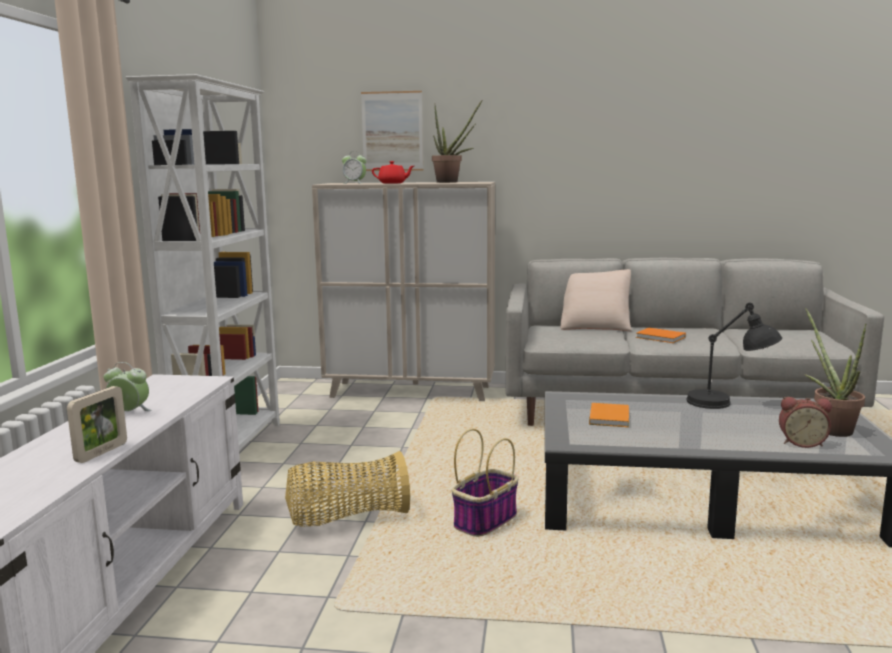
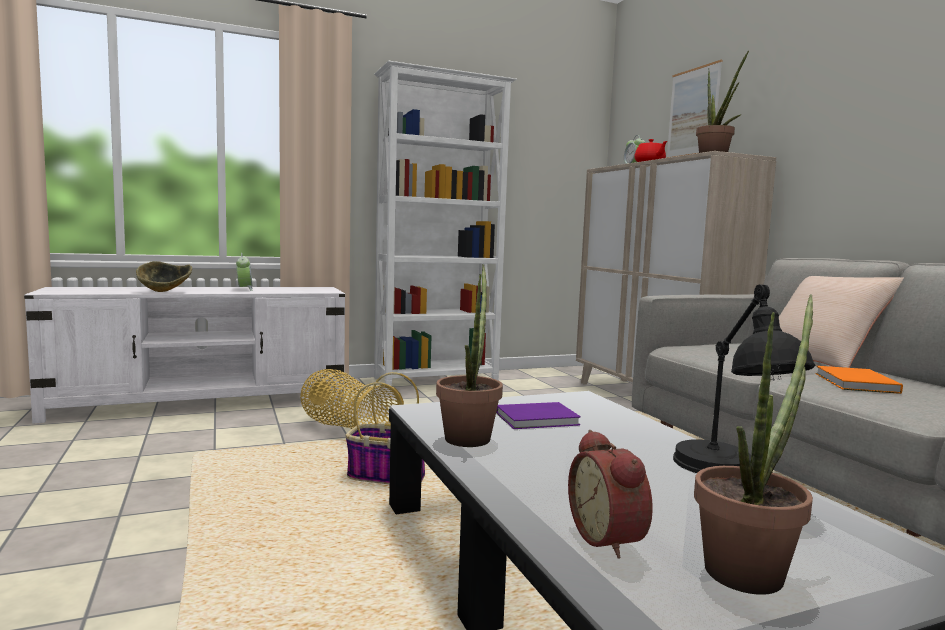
camera: 60 degrees right, 5 degrees down
(101, 452) = (165, 292): picture frame -> bowl
(610, 417) = (539, 419): orange book -> purple book
(637, 440) = (469, 436): none -> potted plant

